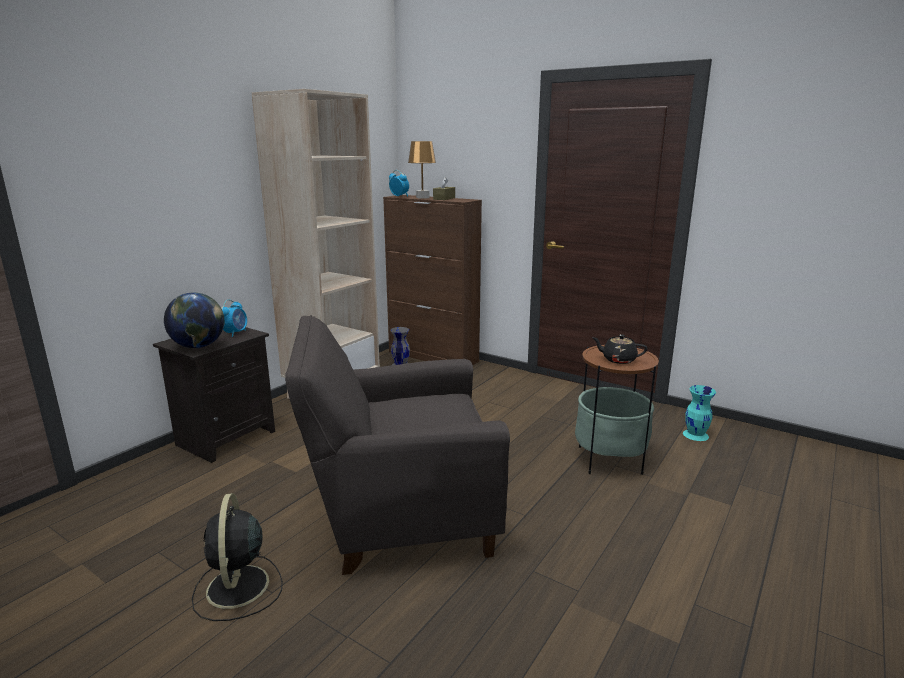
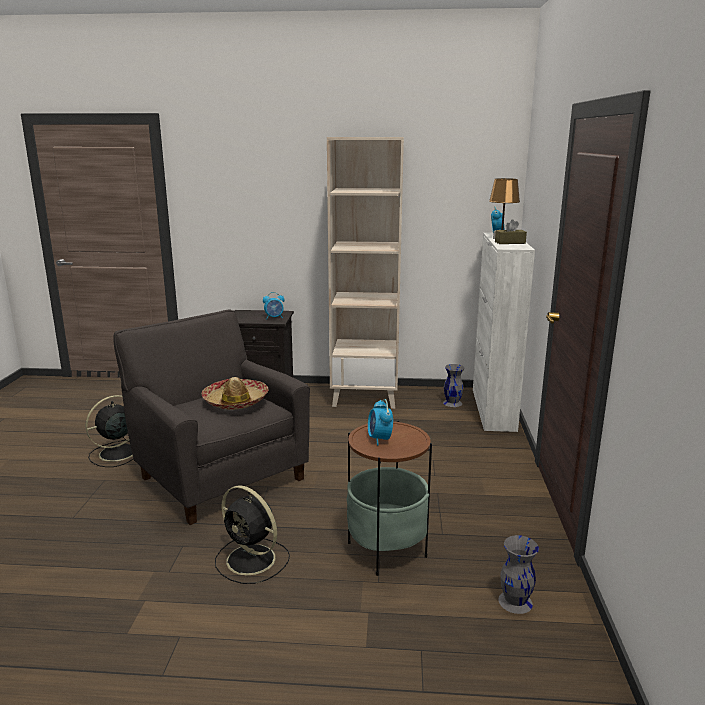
camera: 60 degrees right, 0 degrees up
(198, 347) = (240, 318): globe -> none
(429, 406) = (236, 401): none -> hat
(433, 357) = (493, 409): brown cabinet -> white cabinet
(588, 530) = (252, 560): none -> black fan
(618, 359) = (379, 439): black teapot -> alarm clock
(696, 435) = (515, 602): turquoise vase -> grey vase

